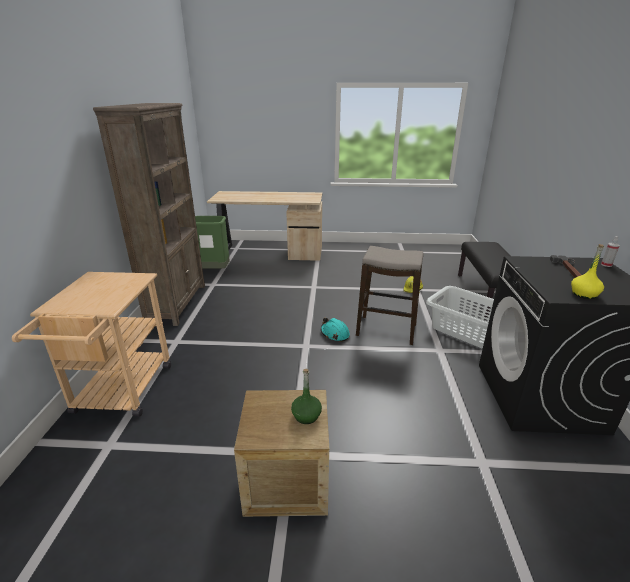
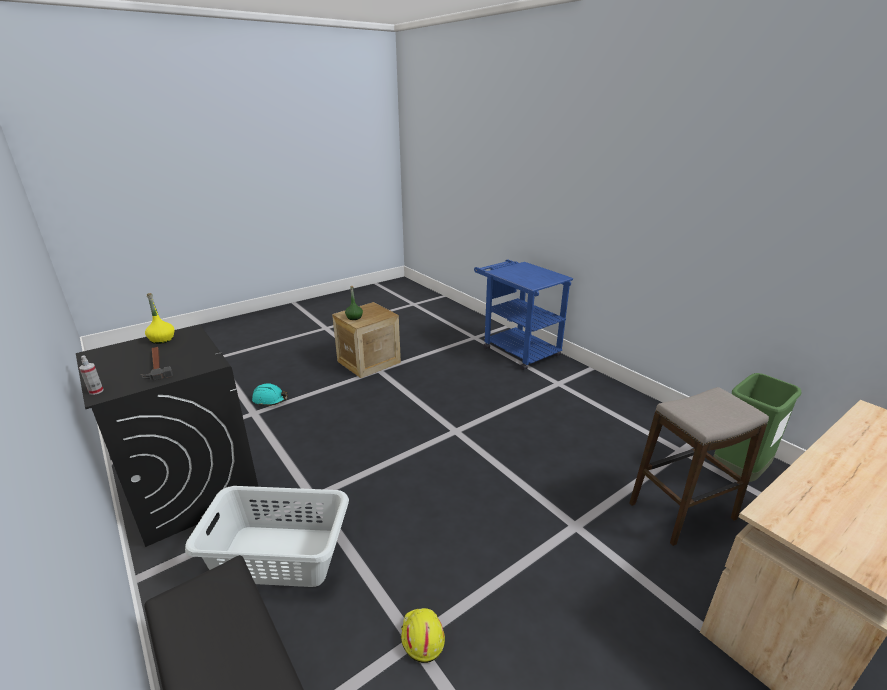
camera: 140 degrees right, 0 degrees up
(120, 394) = (516, 349): beige cart -> blue cart
(177, 303) = (643, 409): brown bookcase -> none
(334, 334) = (445, 458): turquoise hard hat -> turquoise hard hat (270, 400)
(386, 330) = (393, 494): stool -> stool (681, 511)

